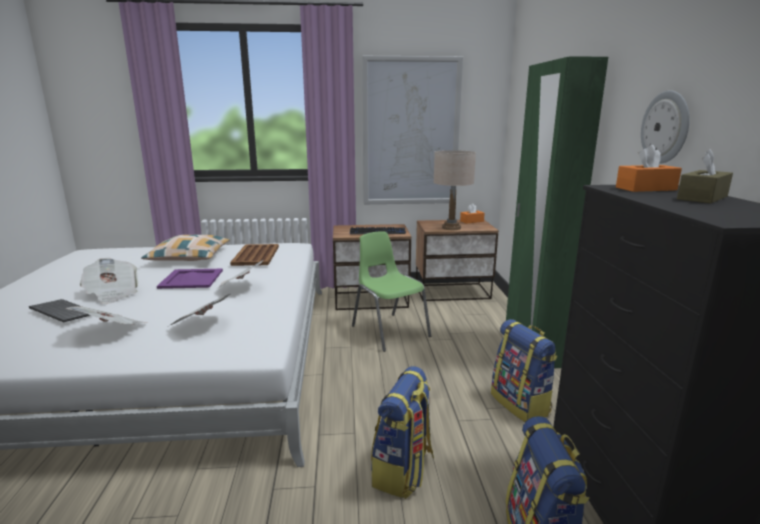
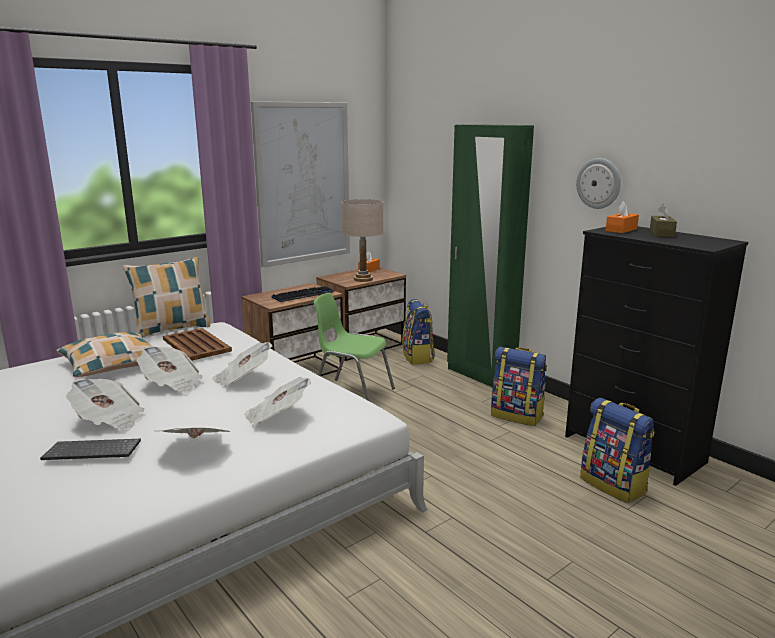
camera: 35 degrees left, 0 degrees up
(191, 279) = (172, 384): purple tray -> newspaper
(265, 242) = (171, 329): none -> pillow
(403, 471) = (497, 483): backpack -> backpack (418, 357)

